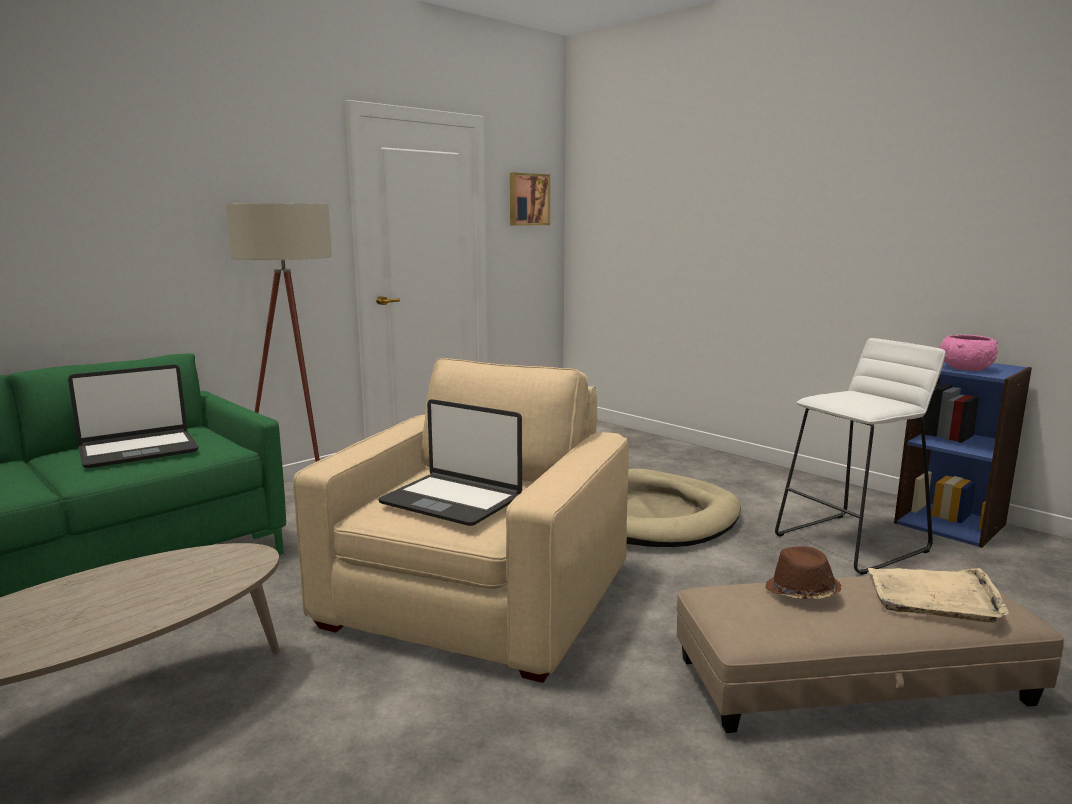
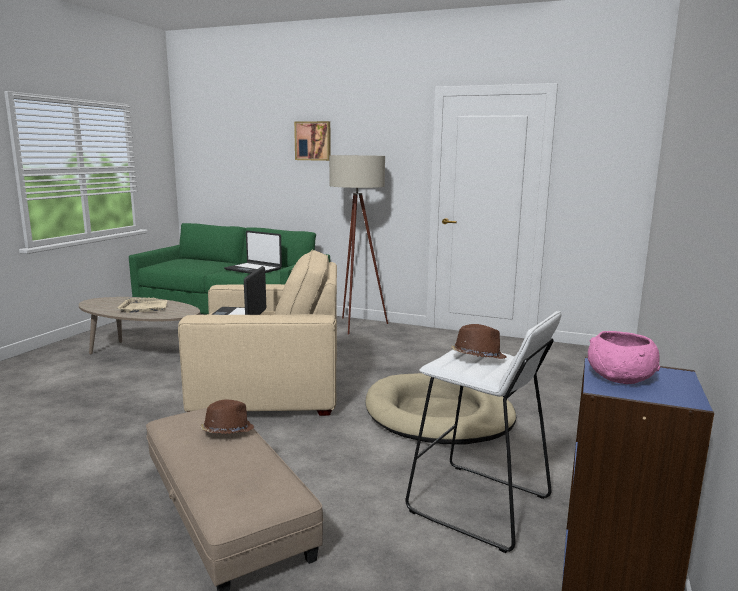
camera: 65 degrees right, 0 degrees up
(528, 199) = (605, 151): picture -> picture (313, 141)
(852, 399) = (477, 357): none -> brown hat
(934, 596) = (241, 477): beige tray -> beige tray (144, 307)

